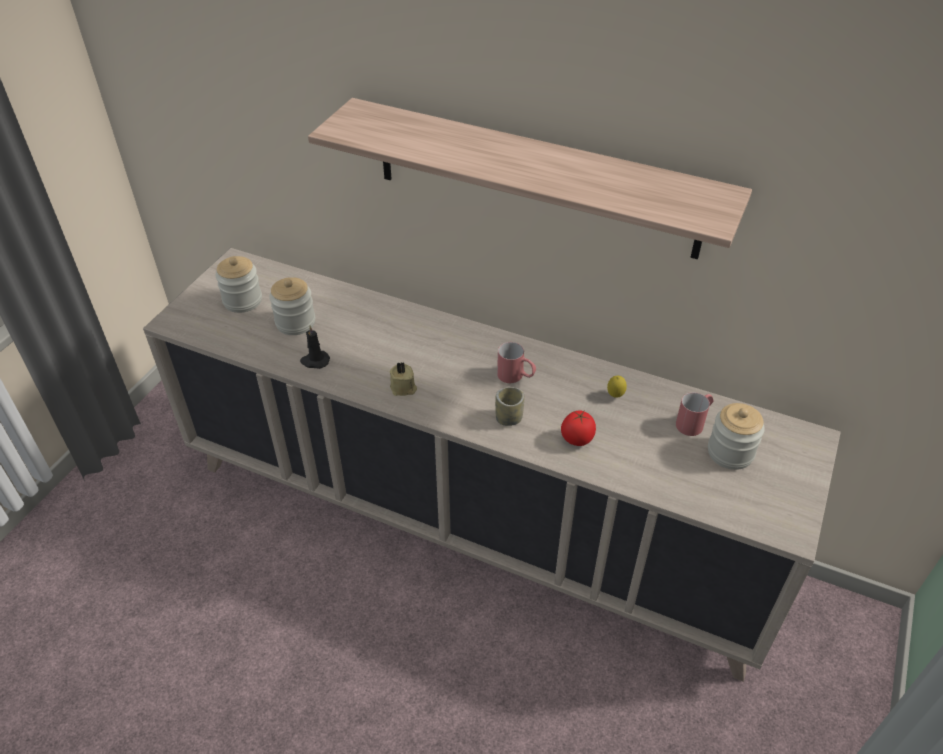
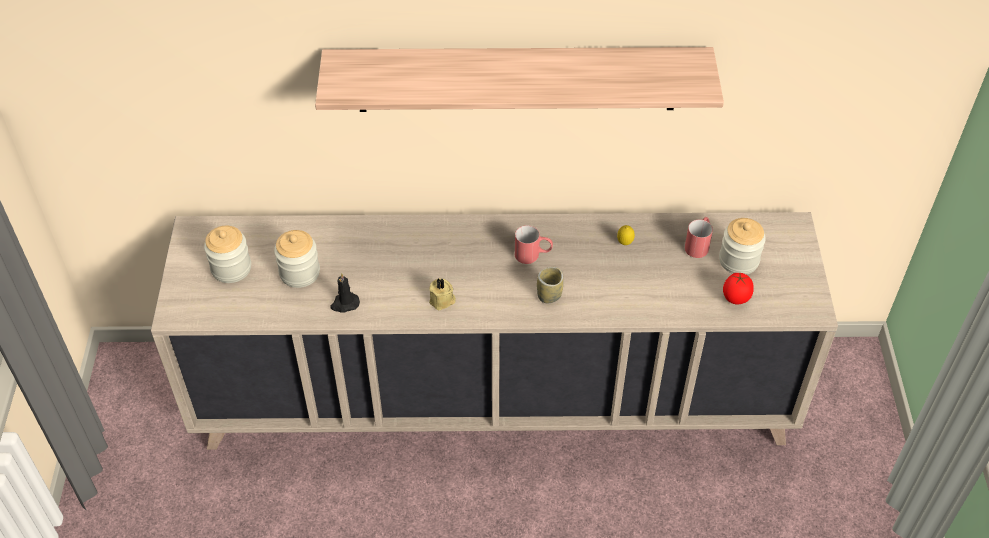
camera: 25 degrees left, 5 degrees up
(576, 440) = (615, 294): tomato -> tomato (735, 298)

